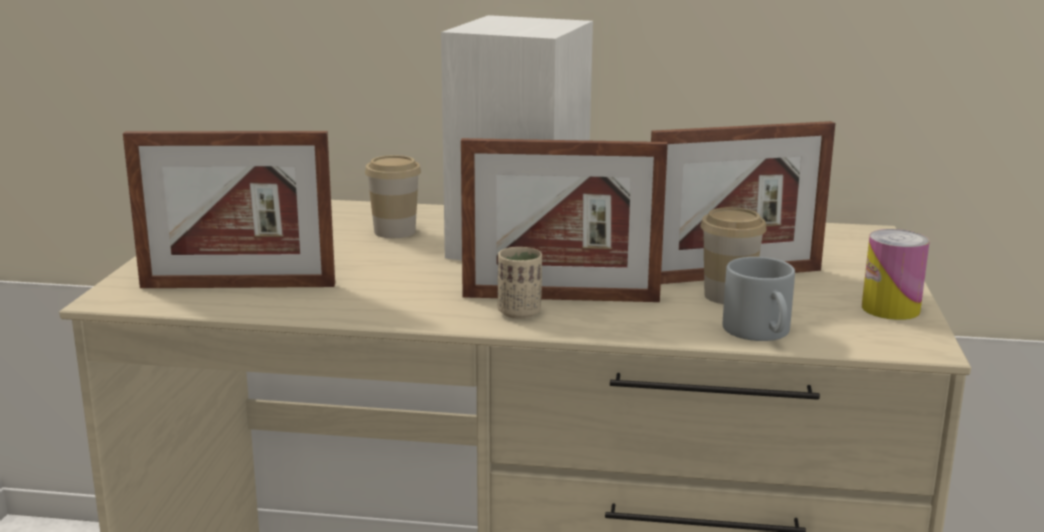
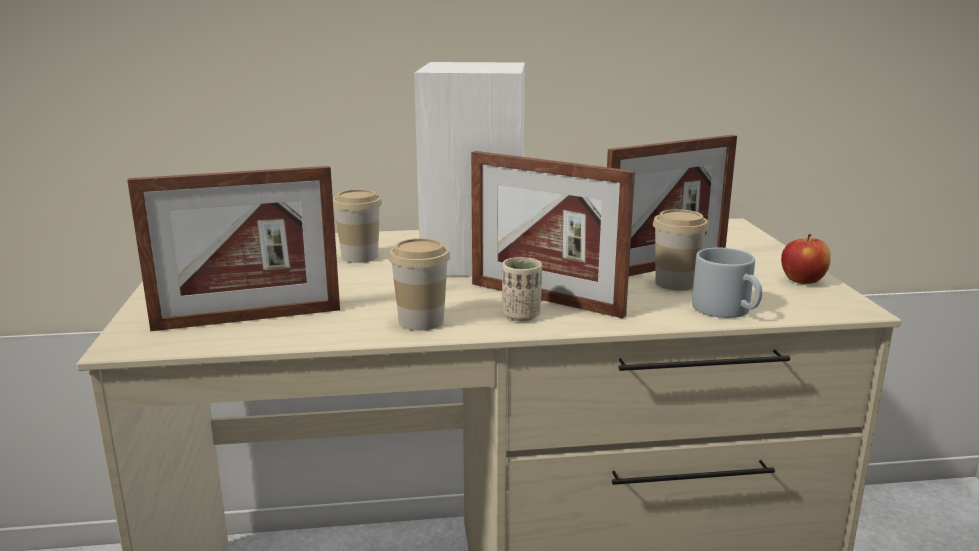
camera: 15 degrees left, 0 degrees up
(408, 307) = (421, 321): none -> cup
(560, 298) = (545, 299): picture frame -> picture frame turned 45 degrees clockwise
(890, 309) = (802, 281): can -> apple

